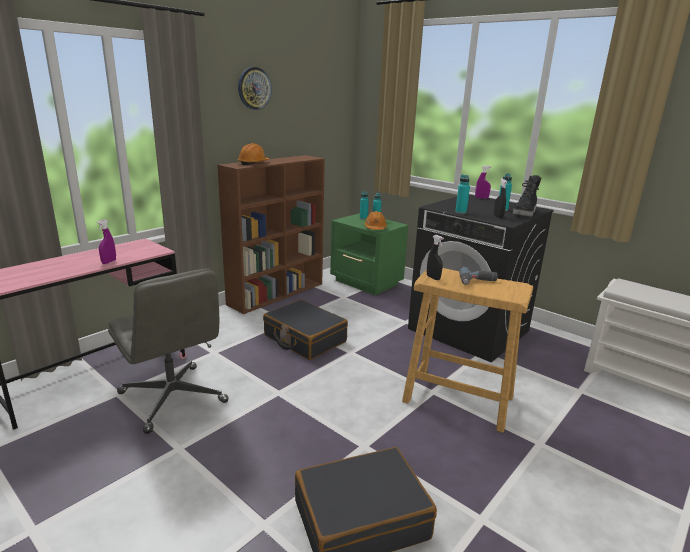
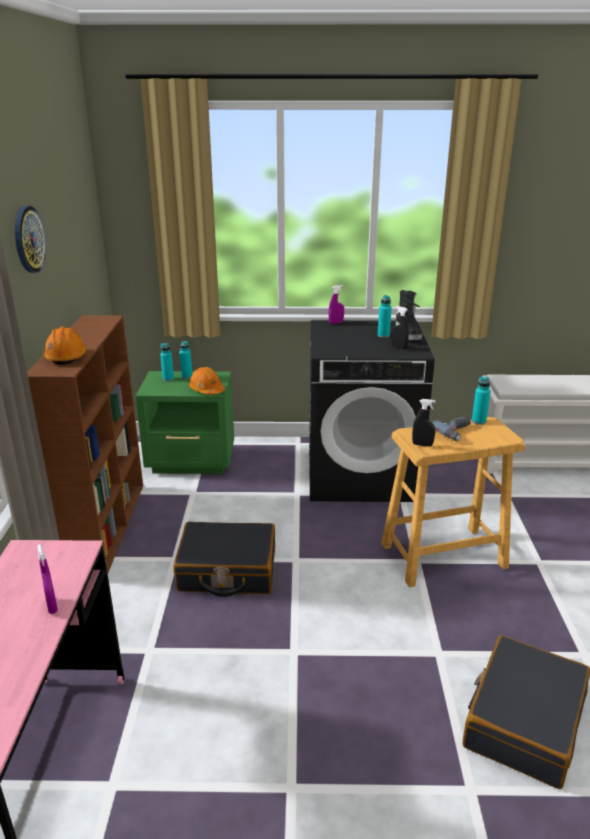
camera: 40 degrees left, 5 degrees up
(173, 398) = (193, 738): grey office chair -> none
(460, 212) = (361, 353): turquoise bottle -> turquoise bottle (478, 421)

